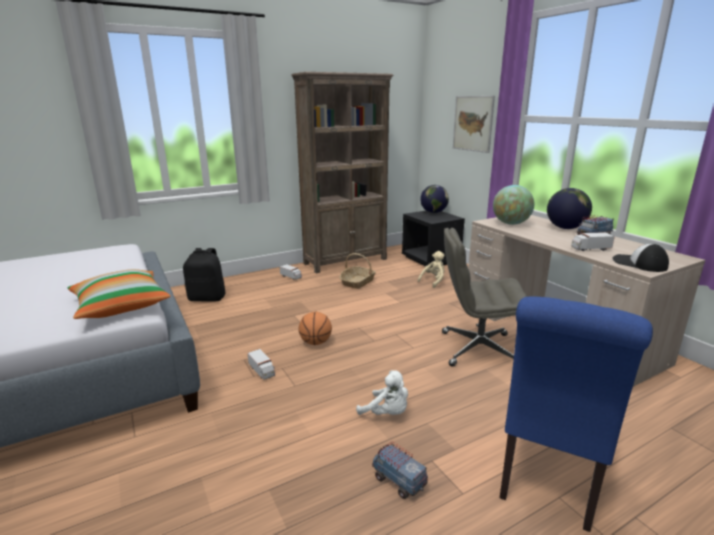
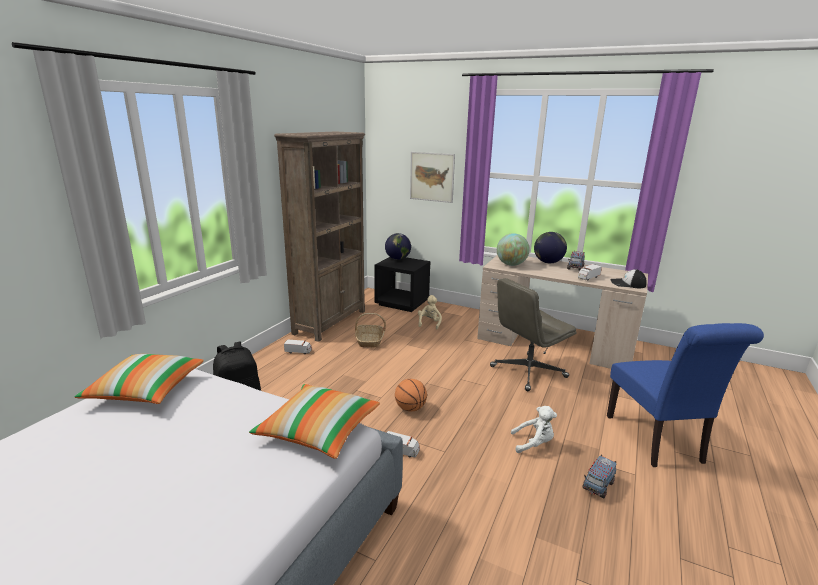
camera: 35 degrees left, 0 degrees up
(90, 256) = (146, 390): none -> pillow
(398, 481) = (598, 486): toy truck -> toy truck turned 60 degrees counterclockwise

